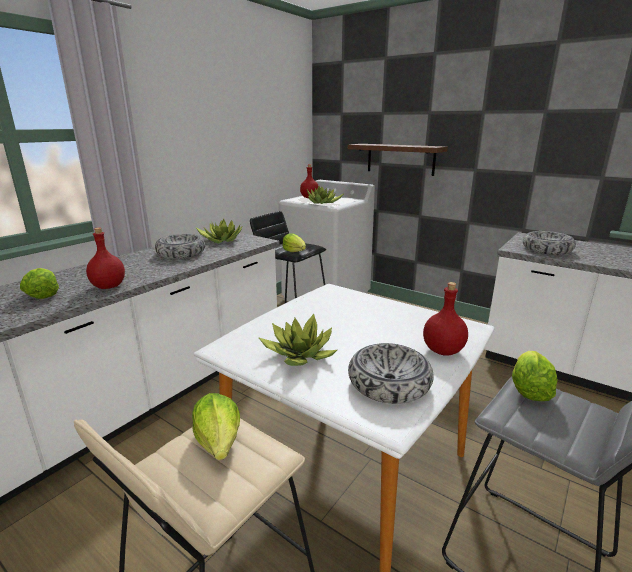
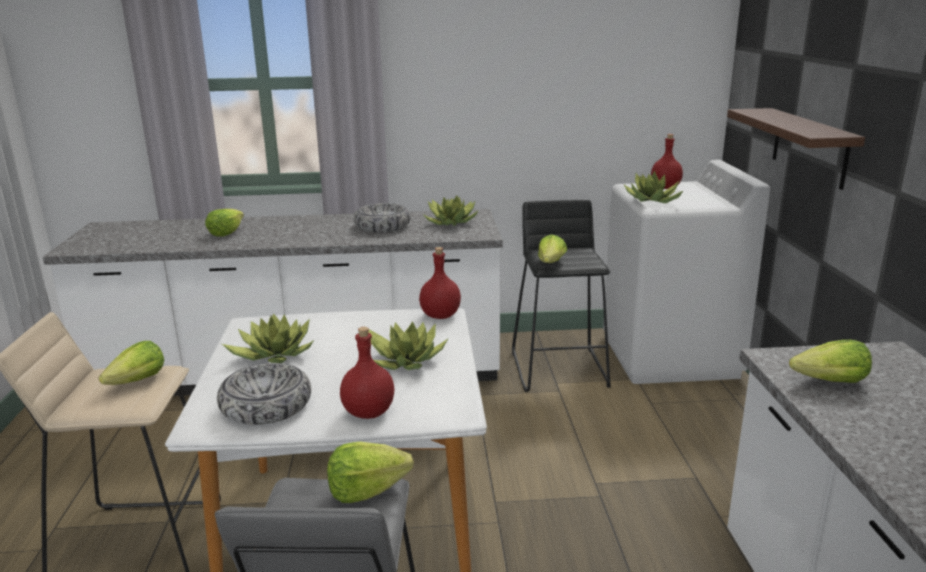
camera: 50 degrees right, 0 degrees up
(109, 286) = (268, 240): red bottle -> red bottle (441, 316)
(380, 318) = (406, 360): none -> potted plant
(547, 250) = (830, 382): bowl -> lettuce

